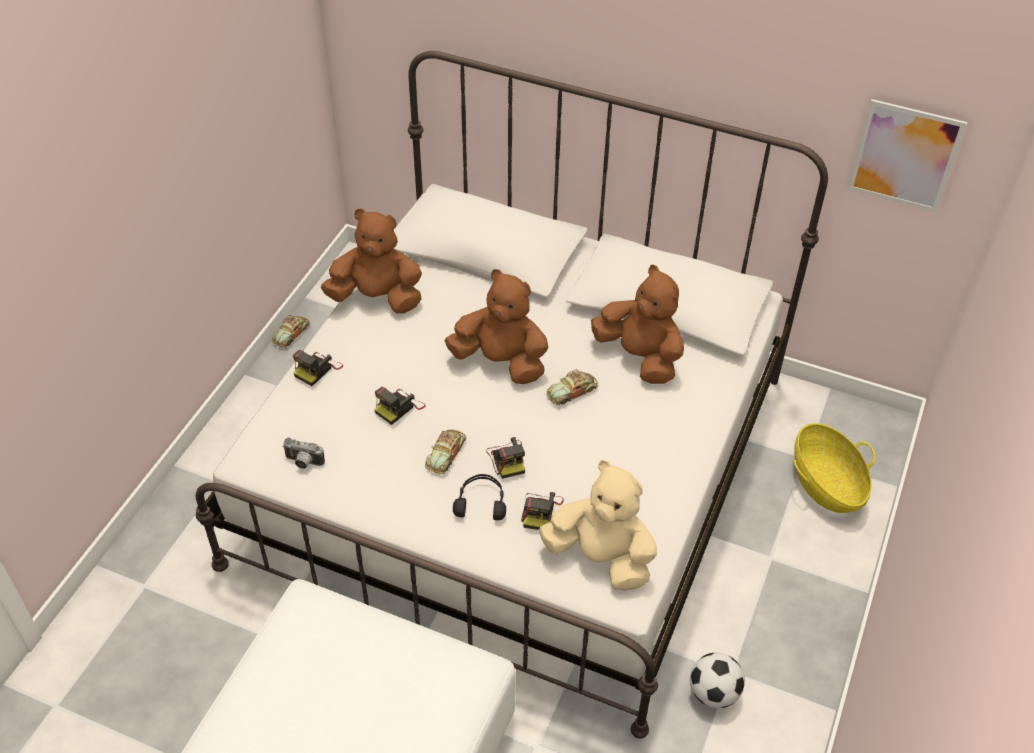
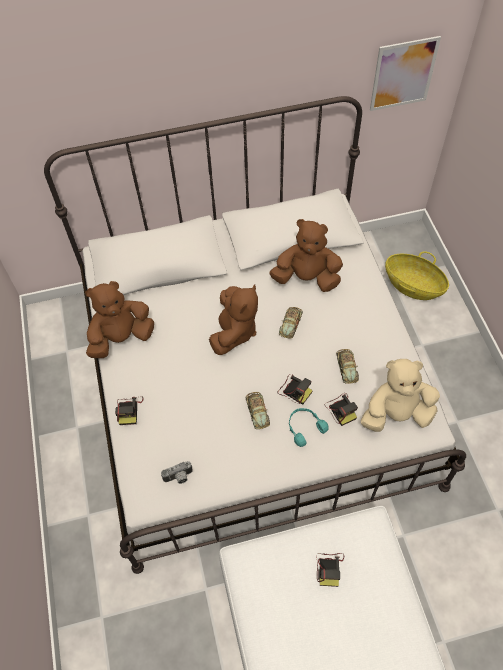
camera: 35 degrees left, 10 degrees up
(291, 334) = (44, 389): toy car -> toy car (346, 367)
(399, 407) = (202, 401): camera -> camera (329, 568)
(481, 502) = (304, 427): black headphones -> turquoise headphones
(501, 362) = (234, 331): brown plush toy -> brown plush toy turned 120 degrees clockwise
(714, 693) = (459, 439): football -> none

